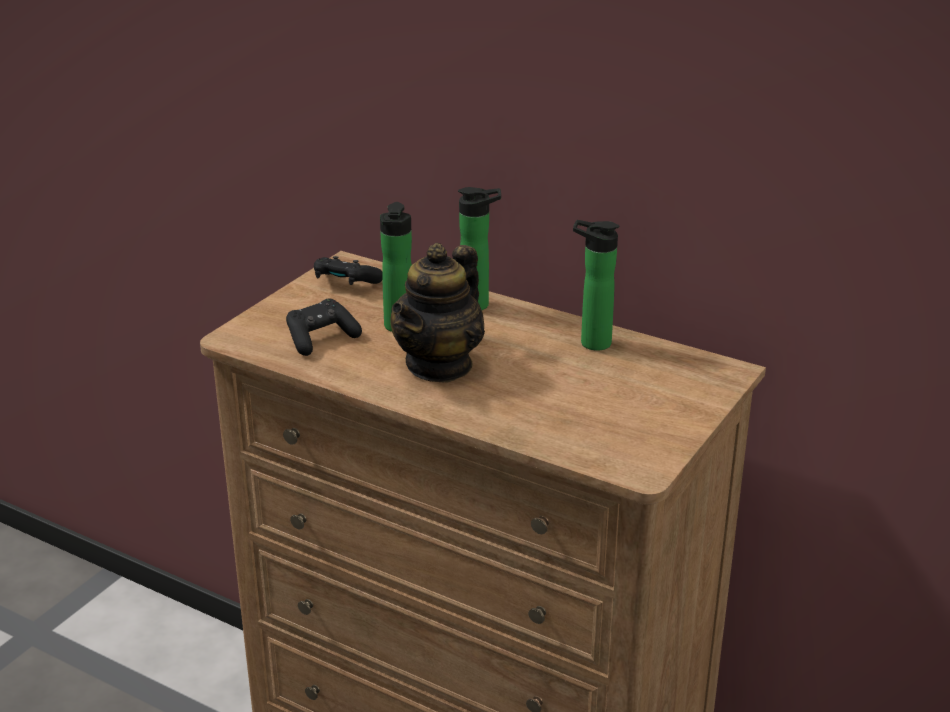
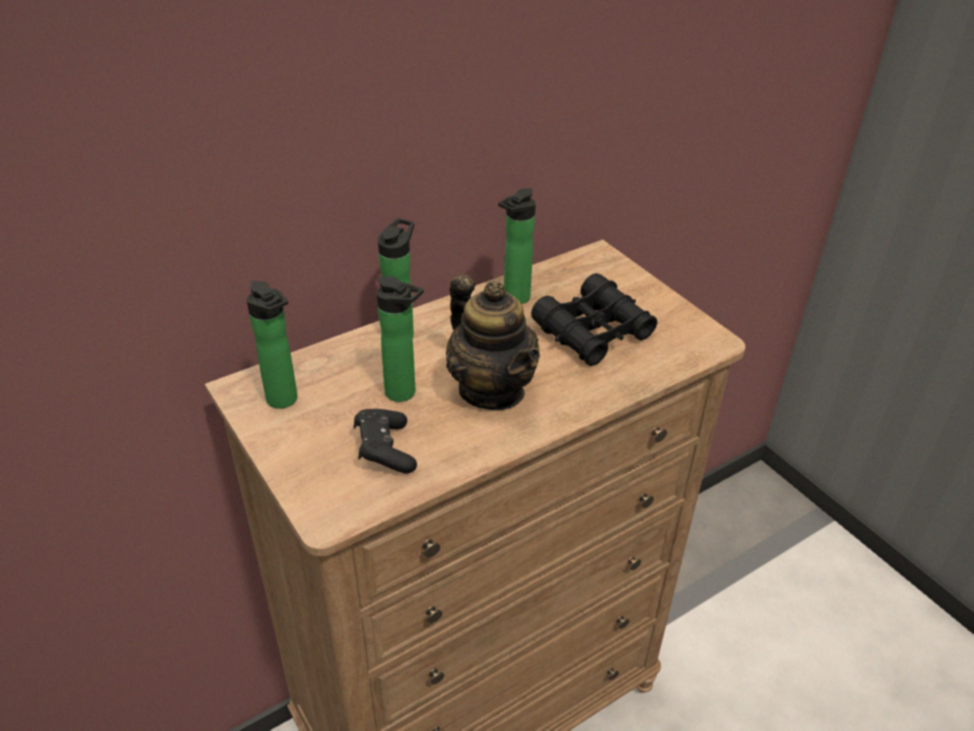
camera: 65 degrees left, 10 degrees up
(345, 284) = (284, 401): black game controller -> bottle
(581, 396) = (593, 331): none -> black binoculars

